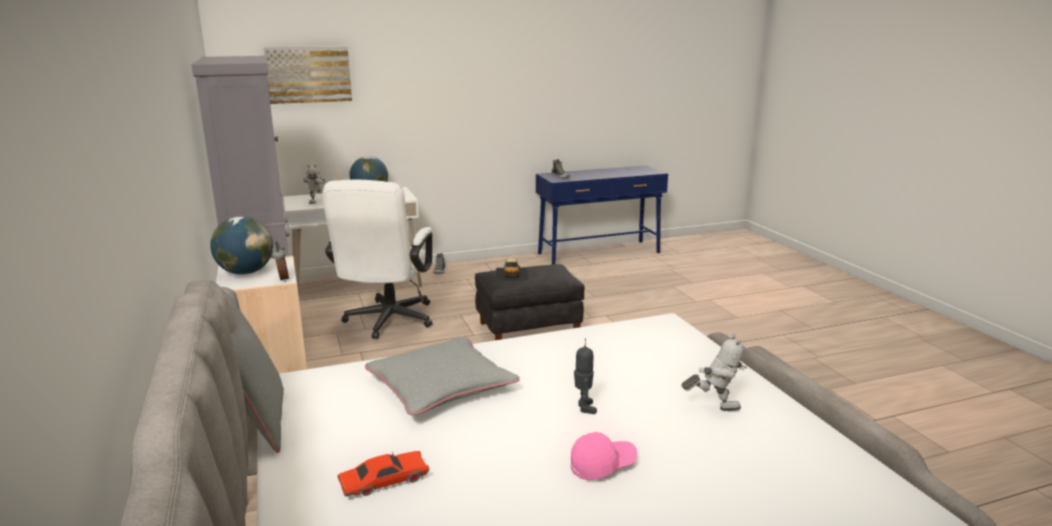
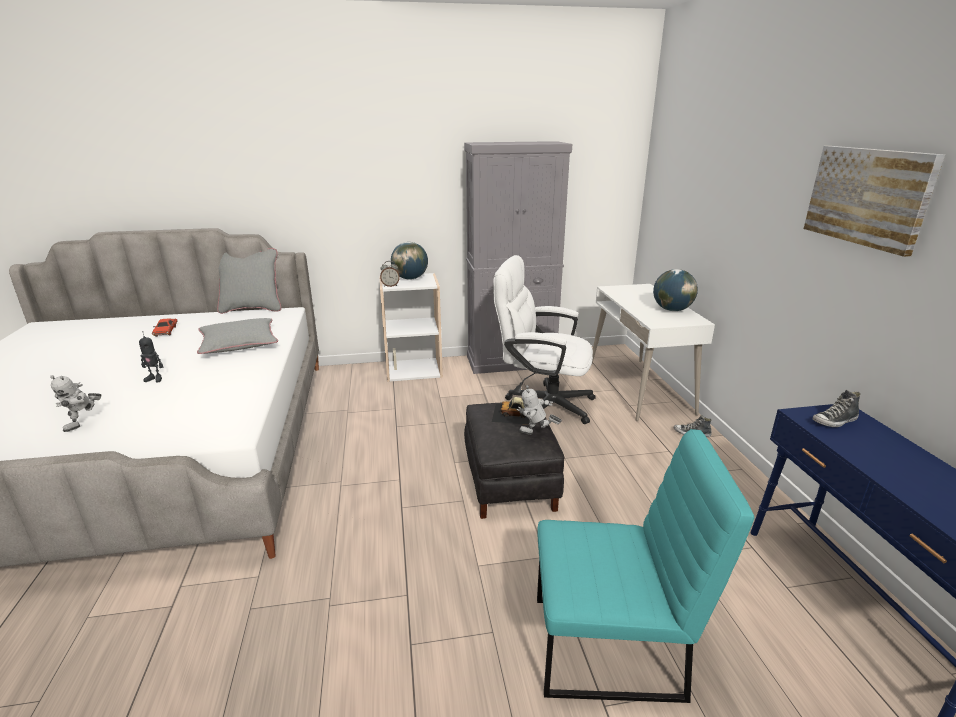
camera: 100 degrees right, 5 degrees up
(308, 74) = (688, 171): picture -> picture (868, 196)
(316, 202) = (630, 293): toy robot -> toy robot (536, 435)
(602, 465) = (95, 377): pink cap -> none
(662, 299) = (611, 647): none -> turquoise chair

